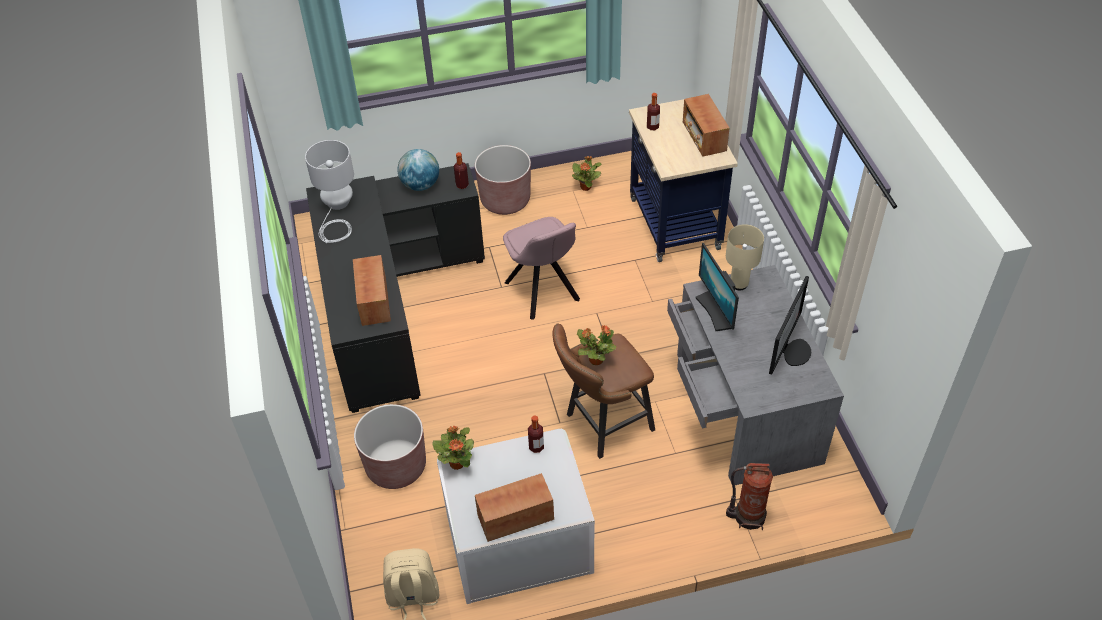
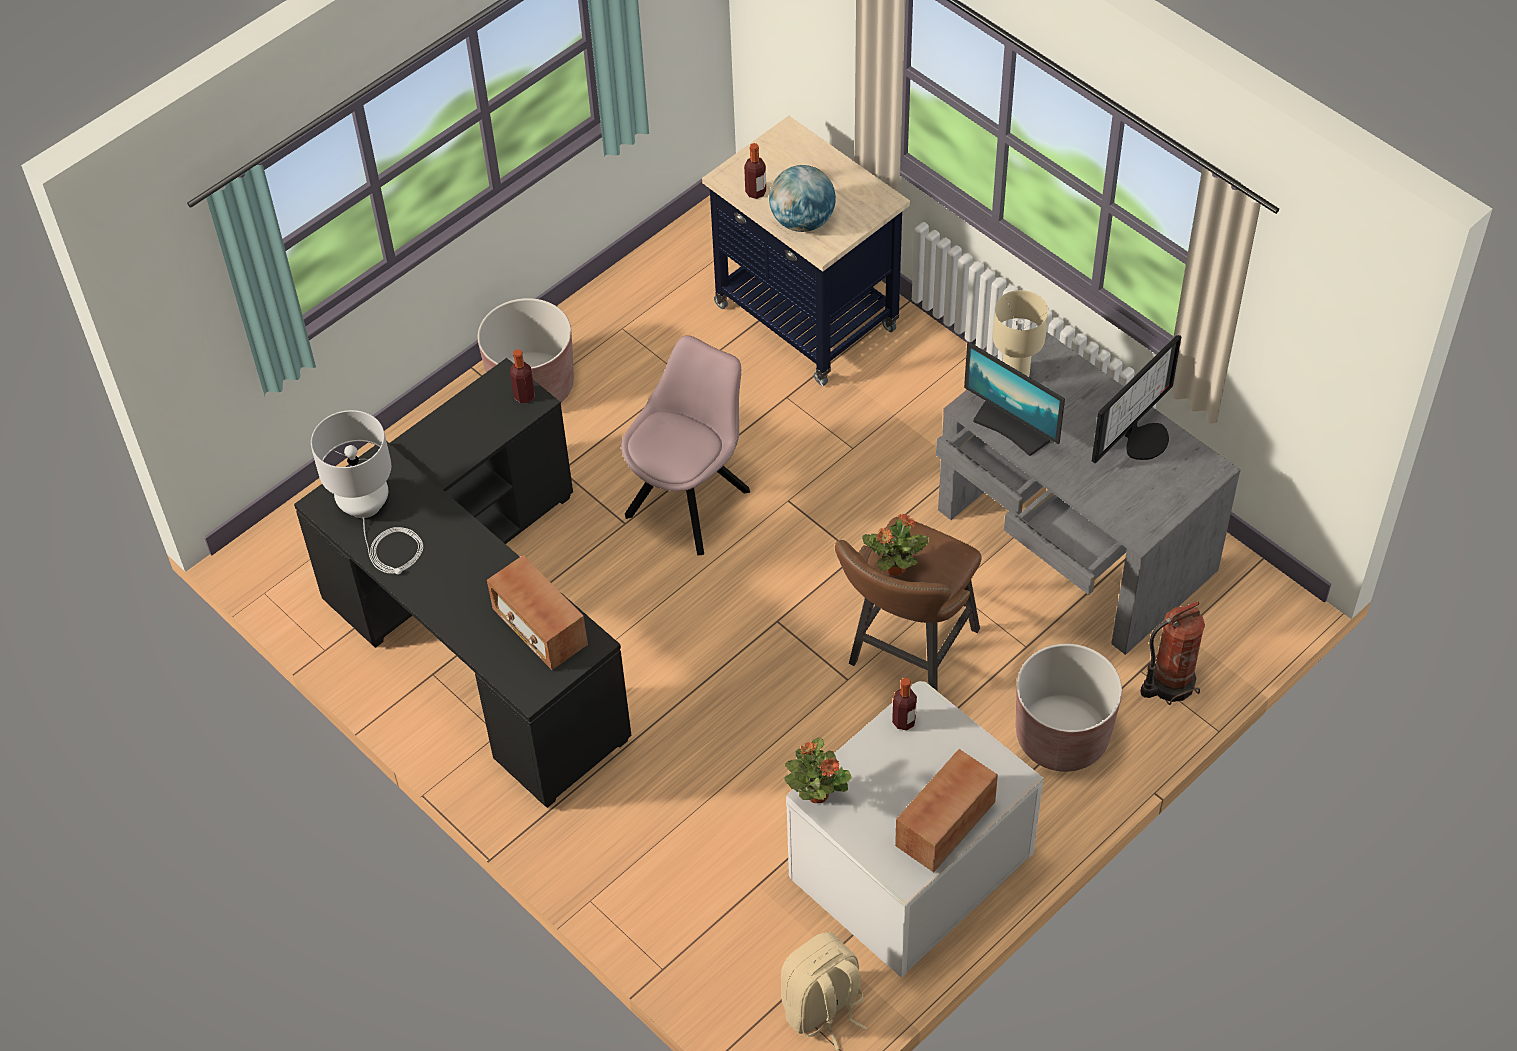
camera: 30 degrees left, 5 degrees up
(396, 466) = (668, 850): brown planter -> brown planter (1062, 736)
(420, 185) = (462, 422): globe -> globe (802, 221)
(542, 291) = (689, 503): pink chair -> pink chair turned 90 degrees counterclockwise
(586, 187) = (638, 314): potted plant -> none
(704, 137) = (838, 179): radio -> none
(793, 351) = (1142, 438): monitor -> monitor turned 45 degrees clockwise

